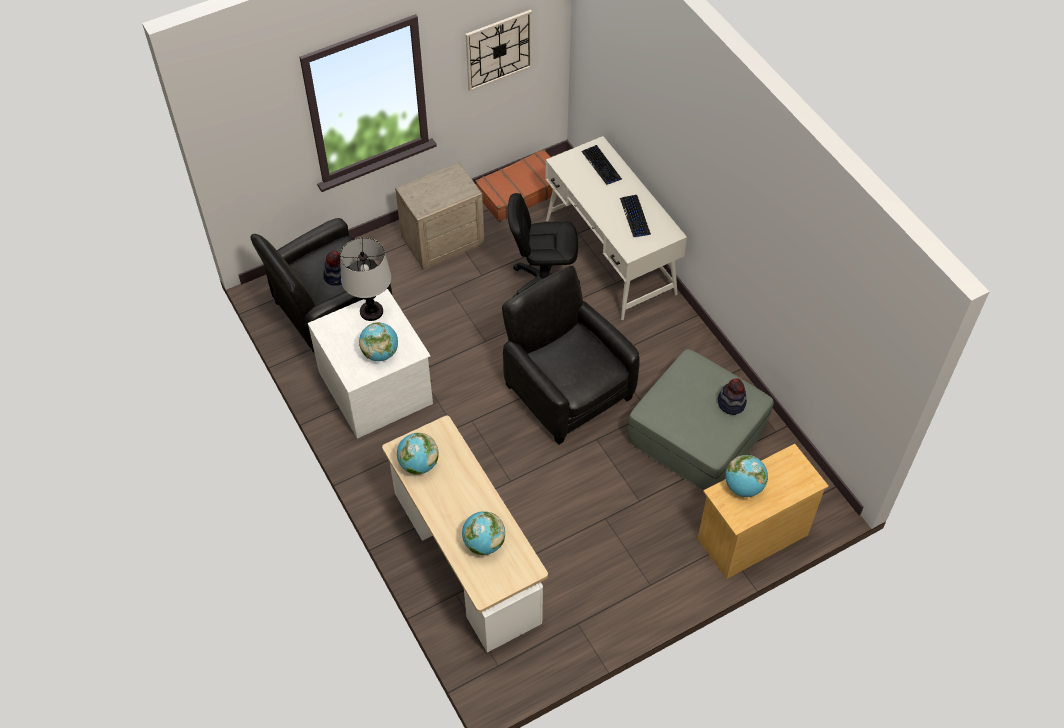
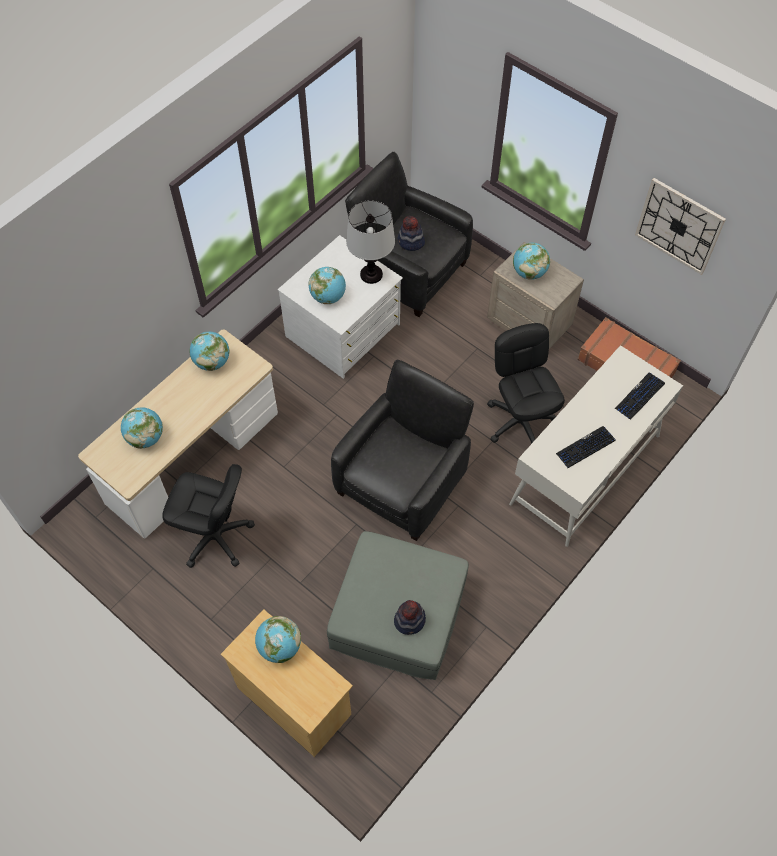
camera: 70 degrees right, 5 degrees up
(432, 196) = (529, 272): none -> globe
(564, 560) = (215, 536): none -> black office chair

